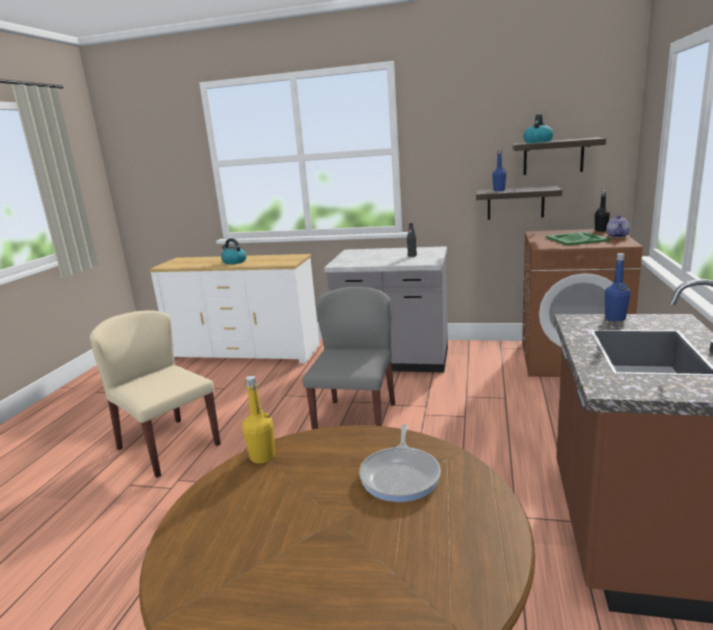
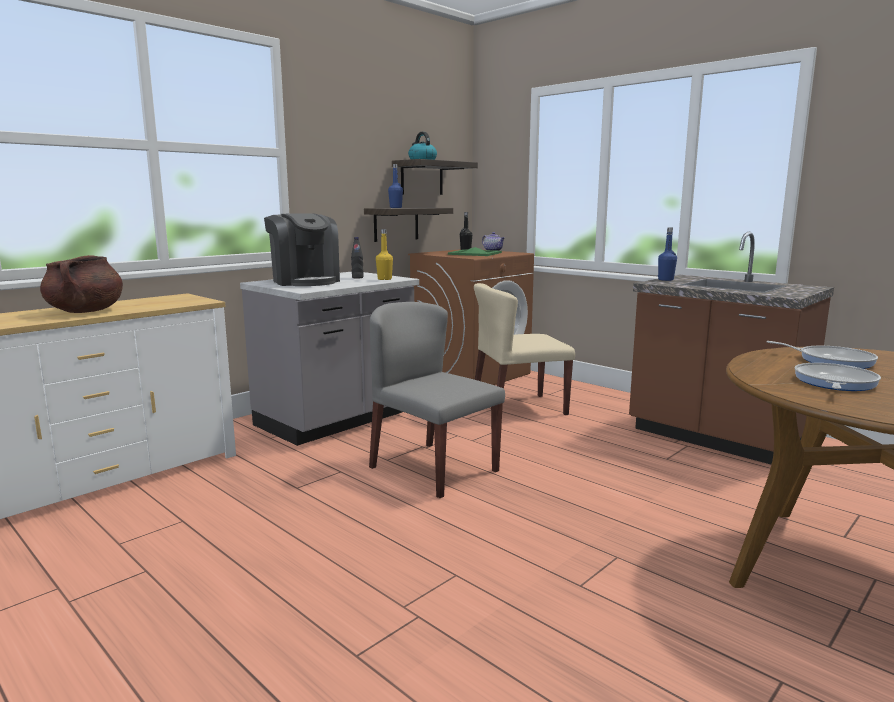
camera: 60 degrees left, 5 degrees down
(168, 446) = (286, 600): beige chair -> beige chair (518, 408)
(234, 262) = (86, 311): kettle -> brown cooking pot
(262, 457) = (775, 384): yellow bottle -> yellow bottle (384, 279)
(291, 485) = (834, 383): none -> frying pan
(371, 254) = (305, 281): none -> coffee machine

